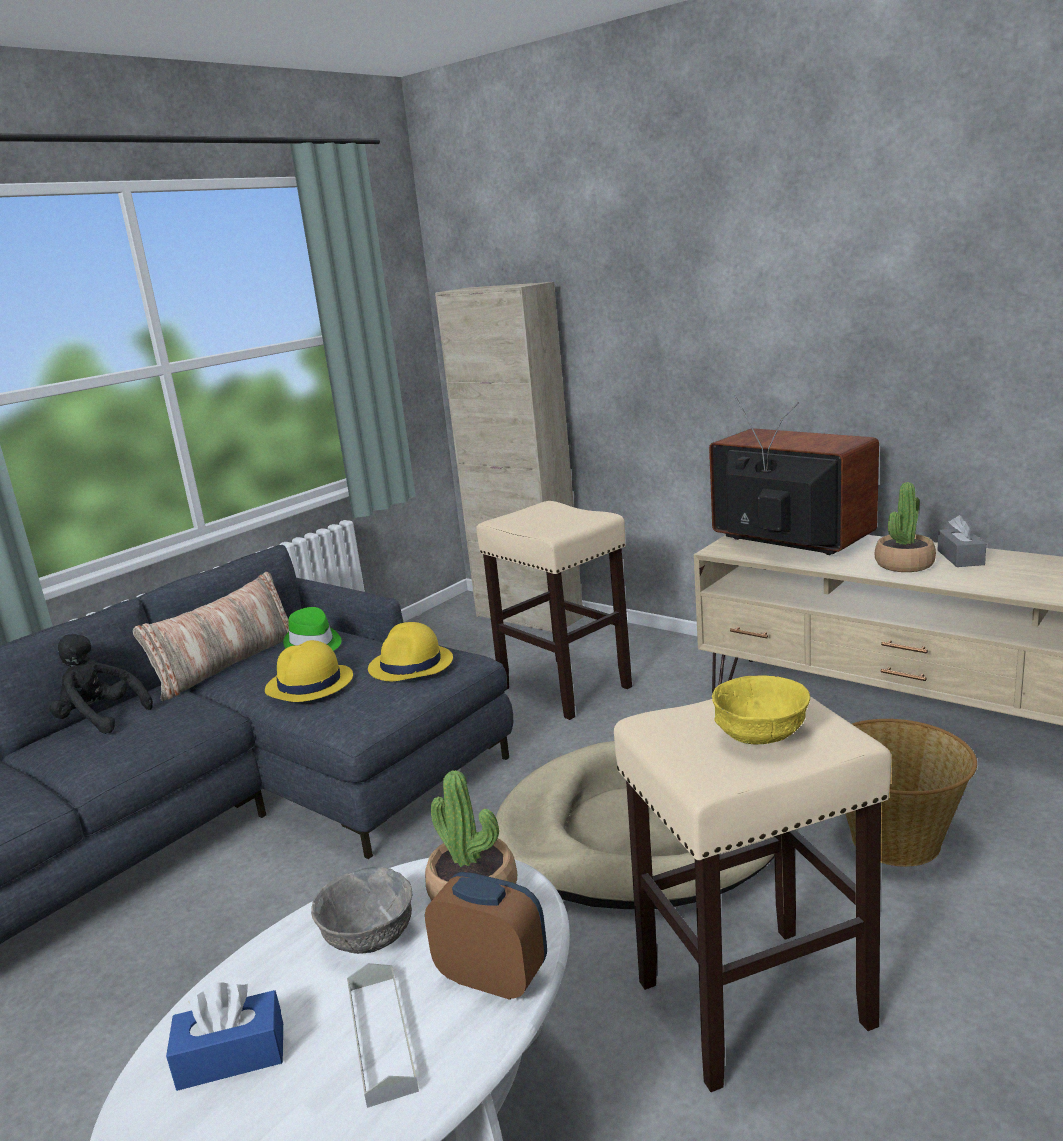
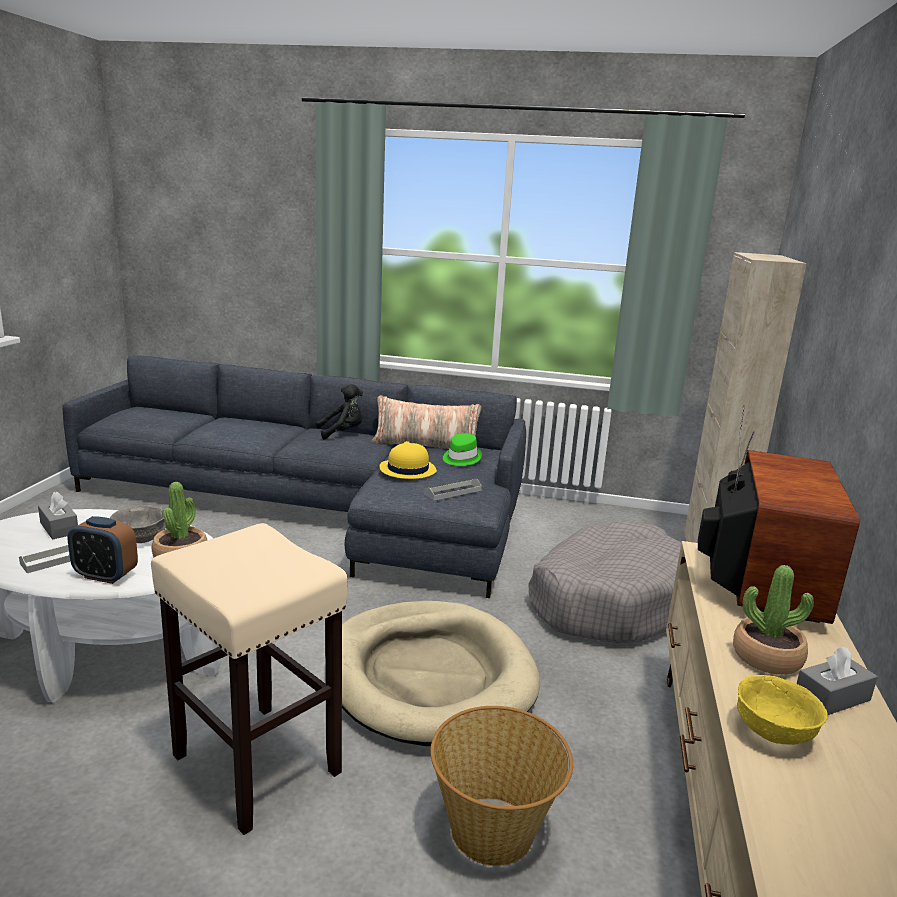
camera: 60 degrees right, 0 degrees up
(100, 718) = (342, 433): black plush toy -> black plush toy turned 75 degrees clockwise
(231, 1056) = (59, 528): blue tissue box -> grey tissue box
(411, 665) = (453, 492): yellow hat -> grey tray
(493, 977) = (105, 576): alarm clock -> alarm clock turned 105 degrees clockwise
(566, 688) = (608, 600): beige stool -> grey dog bed
(760, 736) = (241, 568): yellow bowl -> yellow bowl (772, 732)

